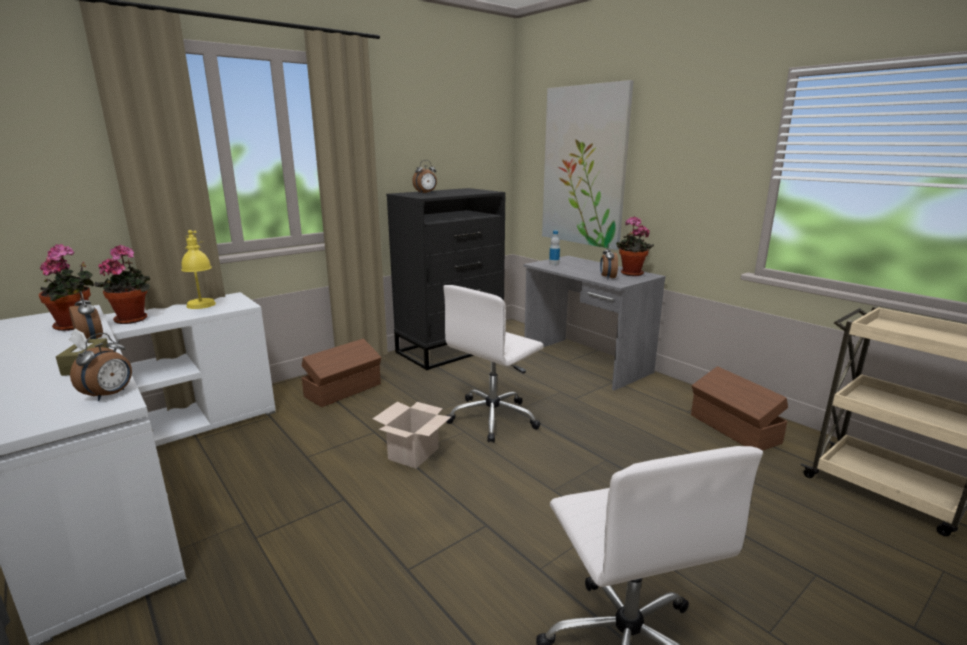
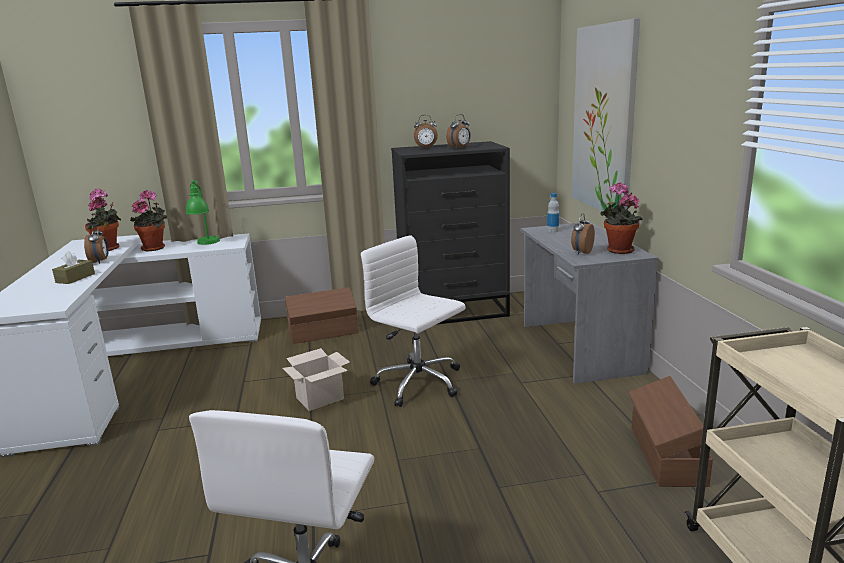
camera: 30 degrees right, 0 degrees up
(110, 395) = (59, 300): alarm clock -> alarm clock (459, 148)
(203, 308) = (206, 244): yellow table lamp -> green table lamp
(494, 418) = (419, 384): white office chair -> white office chair turned 60 degrees clockwise

